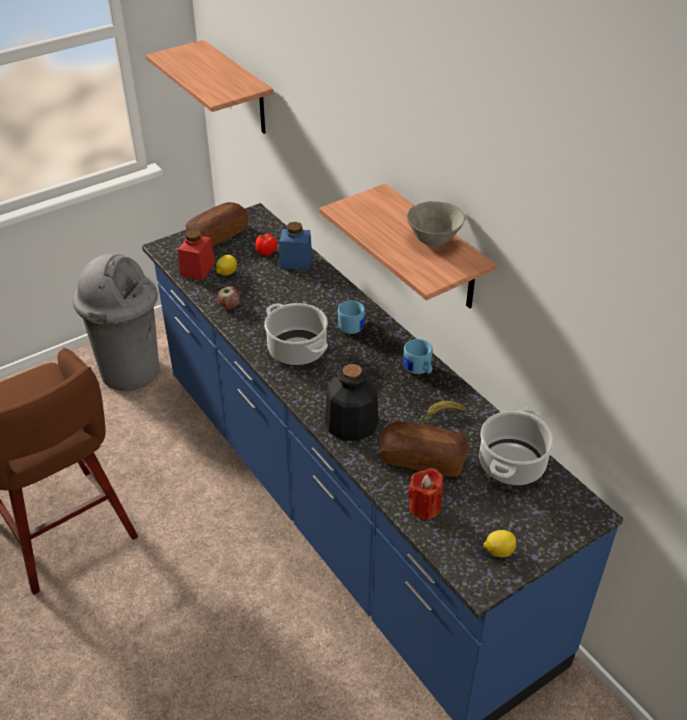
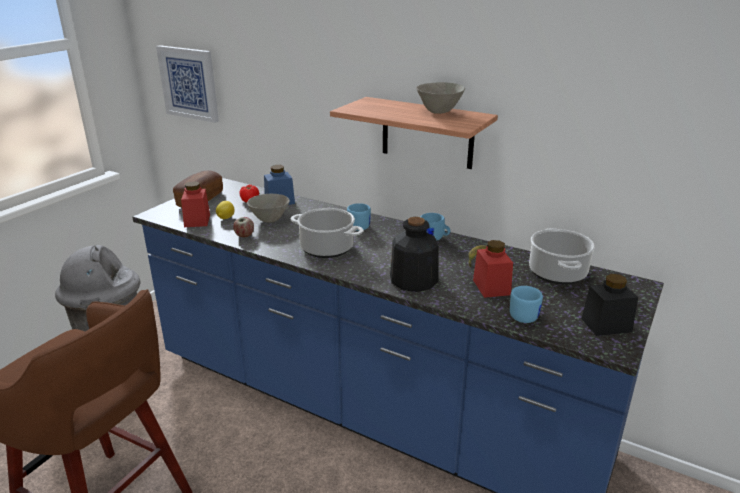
camera: 25 degrees left, 15 degrees down
(239, 89) = (189, 83): shelf -> picture
(267, 289) = (269, 220): none -> grey bowl
(422, 460) = (491, 287): bread -> red jar
(424, 507) = (523, 314): red candle -> blue mug
(498, 551) = (606, 325): lemon -> black jar

